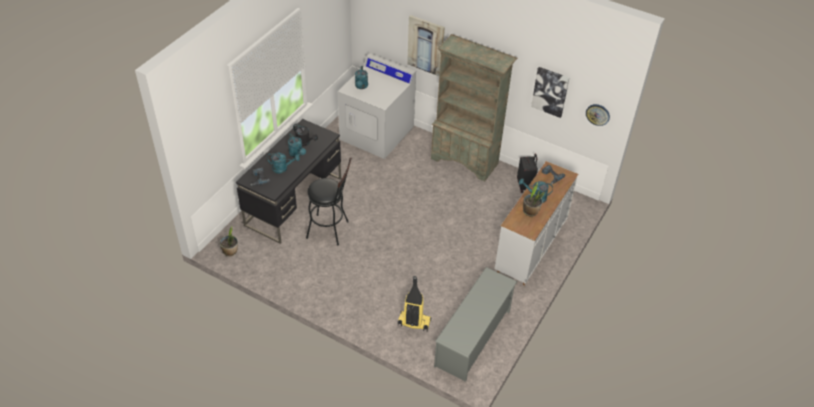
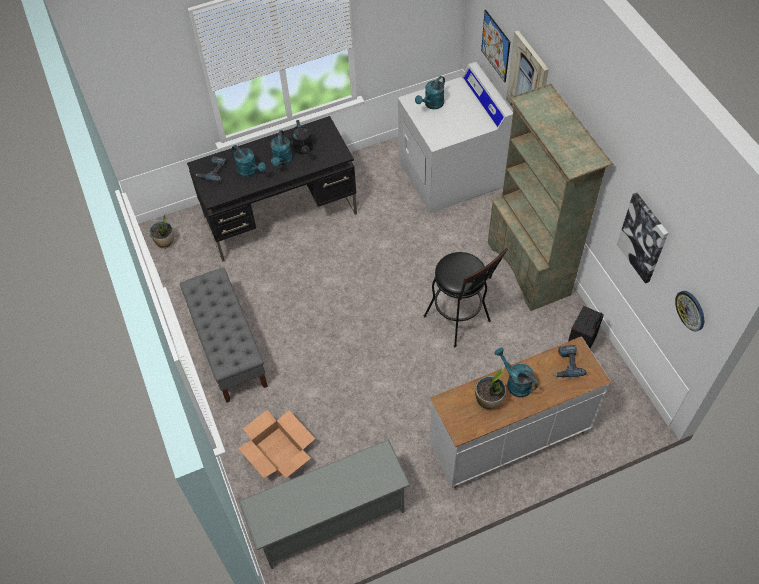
camera: 40 degrees right, 10 degrees up
(330, 287) = (228, 347): none -> grey bench
(331, 230) = (290, 275): black stool -> black stool (461, 322)
(388, 34) = (495, 46): none -> picture
(413, 323) = (279, 451): vacuum cleaner -> cardboard box

